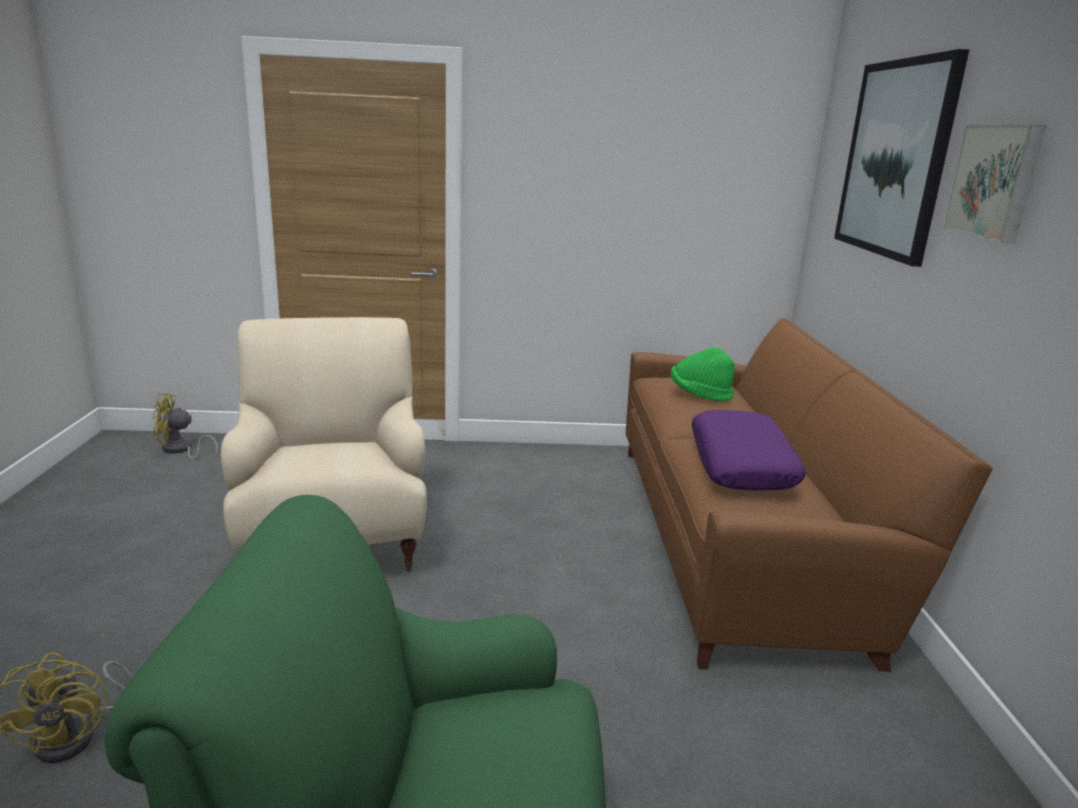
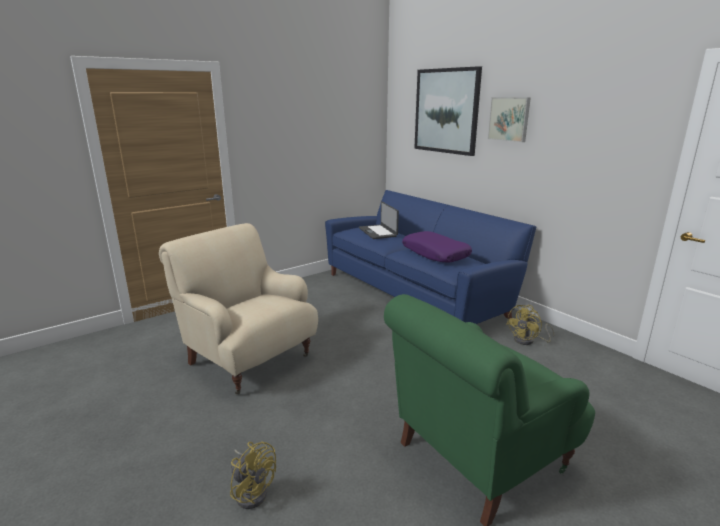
camera: 35 degrees left, 0 degrees up
(180, 450) = (69, 353): yellow fan -> yellow fan (528, 341)
(699, 394) = (378, 232): green hat -> laptop
(739, 538) = (416, 292): brown sofa -> blue sofa

